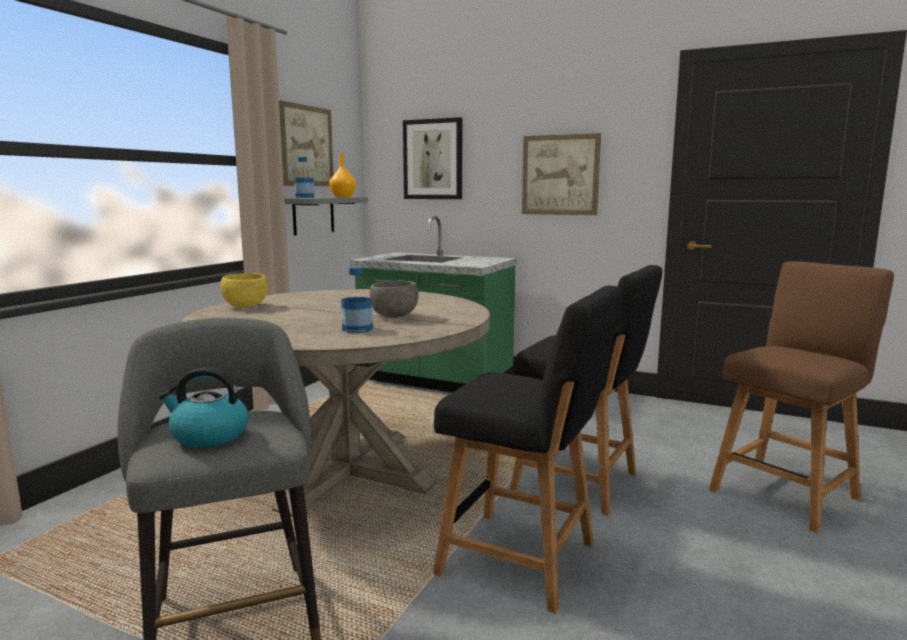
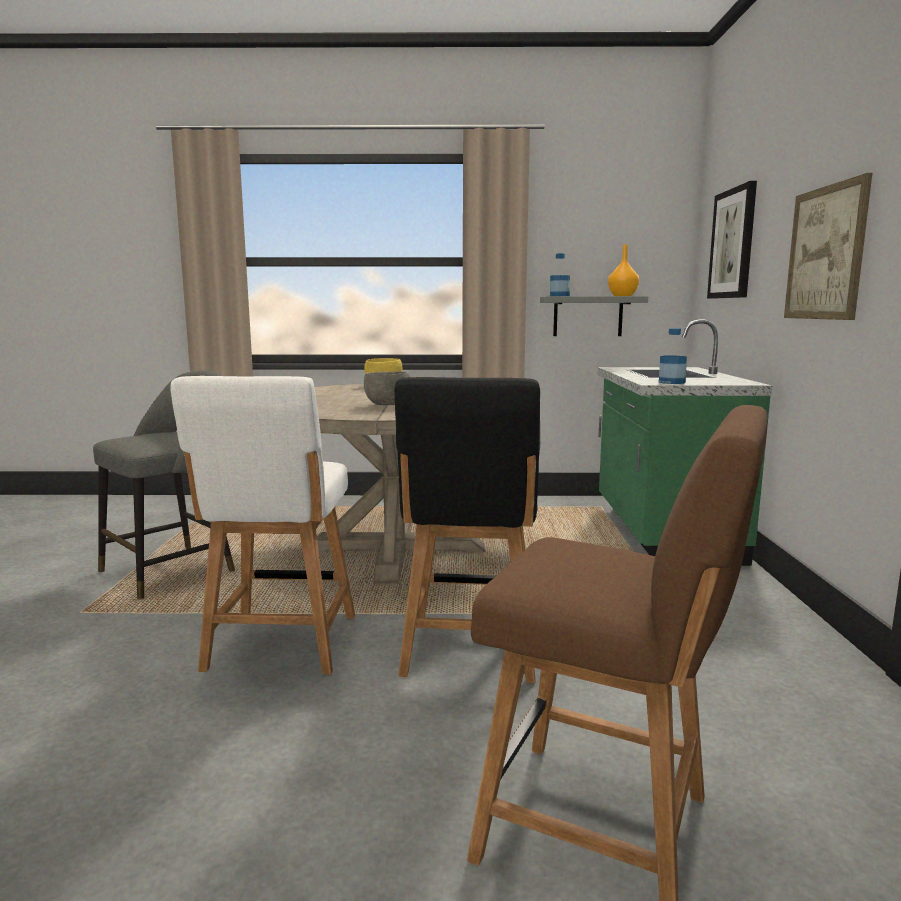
camera: 65 degrees right, 0 degrees up
(208, 436) = (144, 437): kettle -> none
(306, 146) = (584, 241): picture -> none
(357, 329) = (326, 405): bottle -> bottle (672, 382)
(524, 560) = (280, 645): black chair -> white chair

